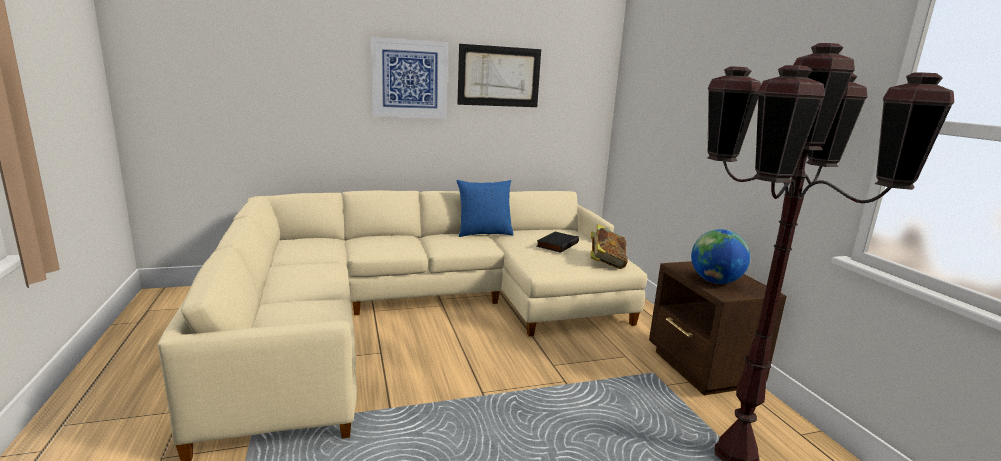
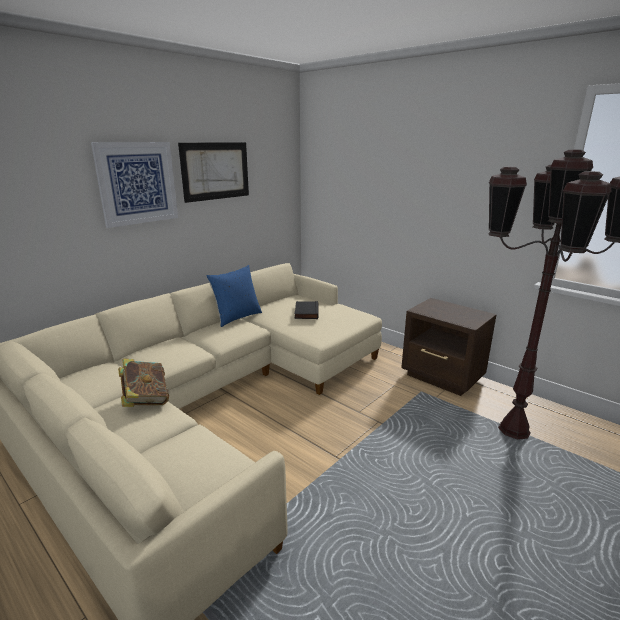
camera: 30 degrees left, 5 degrees up
(606, 263) = (352, 318): book -> book (146, 400)
(715, 282) = (453, 316): globe -> none

